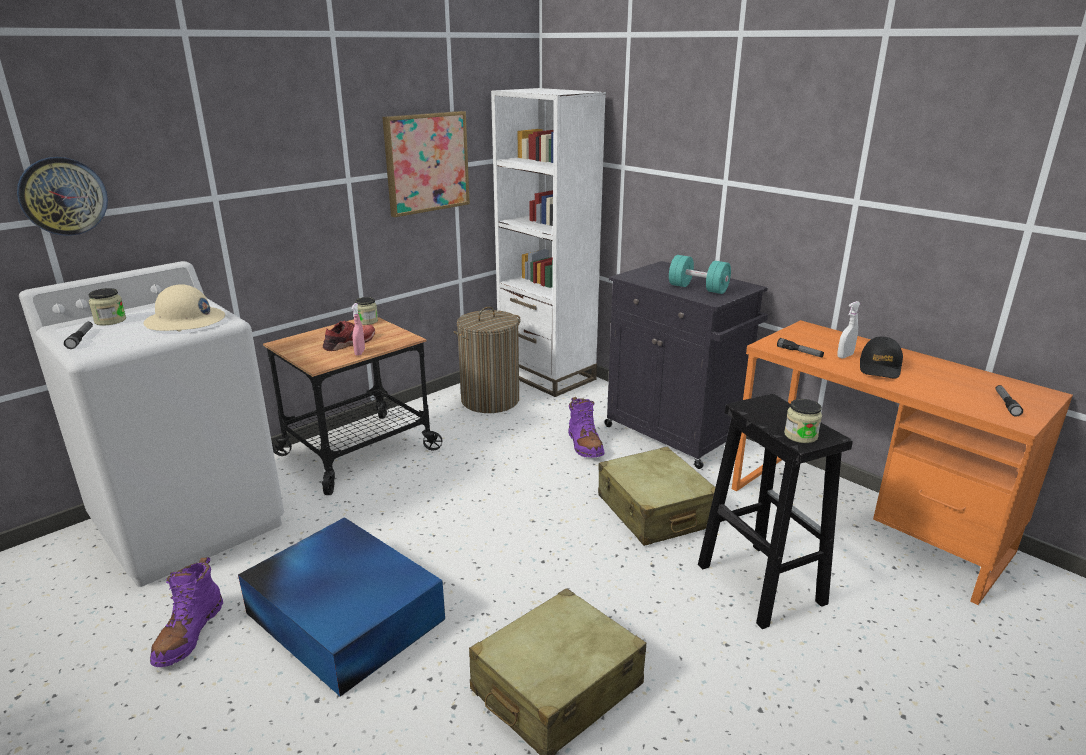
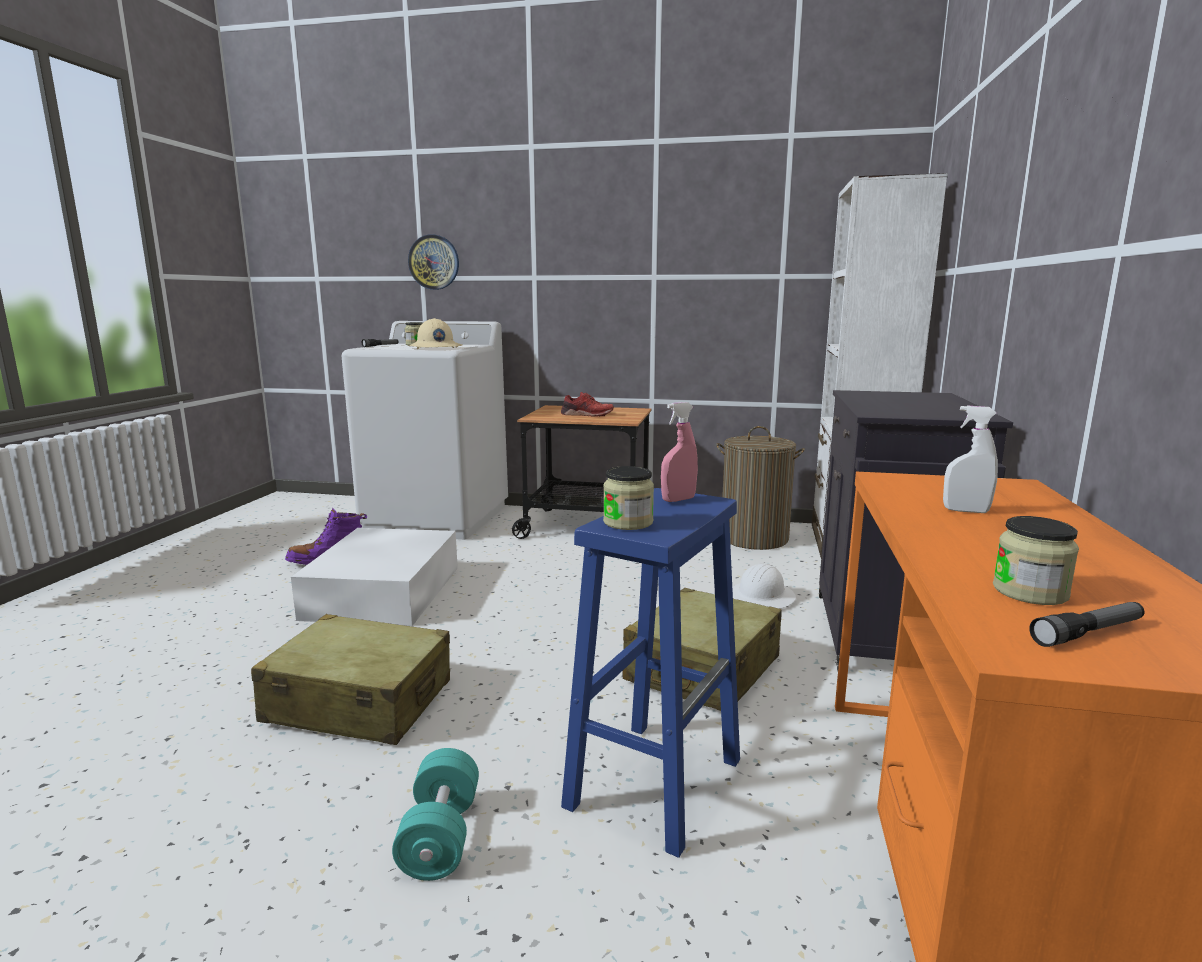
camera: 55 degrees right, 10 degrees down
(344, 614) = (385, 591): blue storage box -> white storage box
(360, 352) = (574, 419): pink spray bottle -> pink spray bottle (678, 499)
(367, 321) = (634, 410): jar -> jar (1030, 592)
(426, 162) = (743, 268): picture -> none
(584, 445) = (761, 598): purple boot -> white hard hat
(698, 288) = (899, 407): turquoise dumbbell -> turquoise dumbbell (440, 836)
(758, 583) = (655, 781): black stool -> blue stool
(799, 352) = (904, 491): flashlight -> none
(880, 367) = (983, 532): black cap -> none

